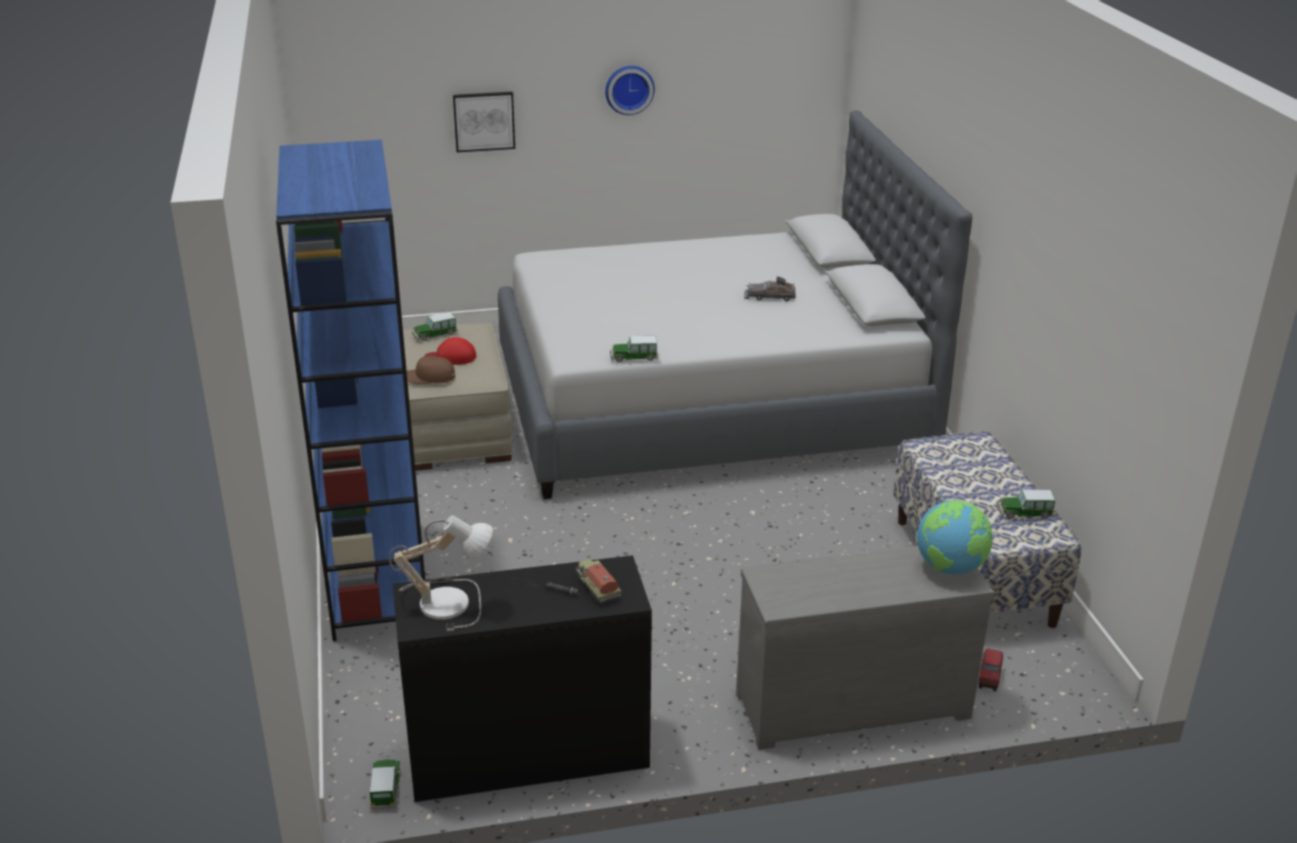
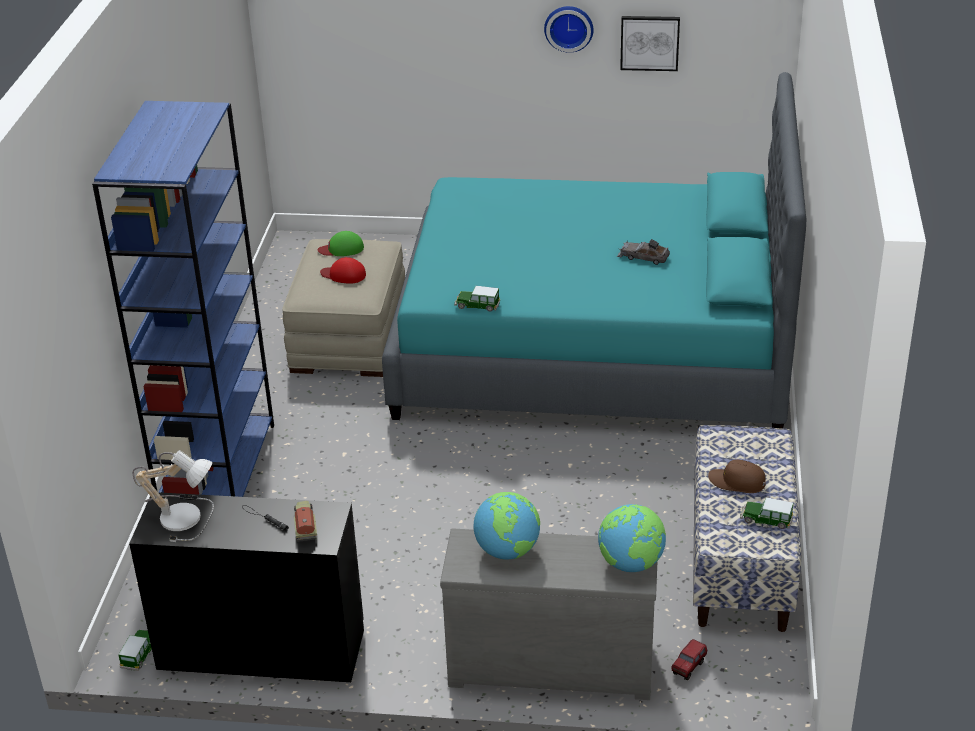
camera: 20 degrees right, 5 degrees up
(429, 377) = (314, 293): brown cap -> brown cap (737, 482)
(434, 334) = (341, 249): toy car -> green cap
(484, 121) = (428, 47): picture -> picture (649, 42)
(709, 403) = (593, 346): grey bed -> turquoise bed
(816, 578) = (507, 551): none -> globe

